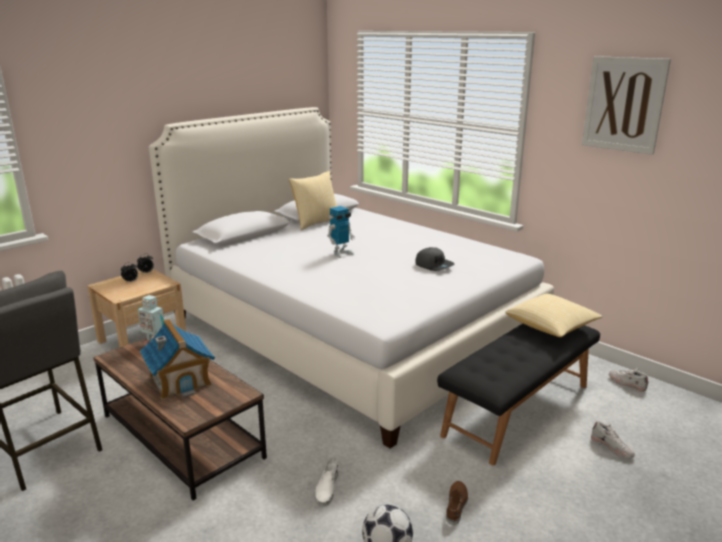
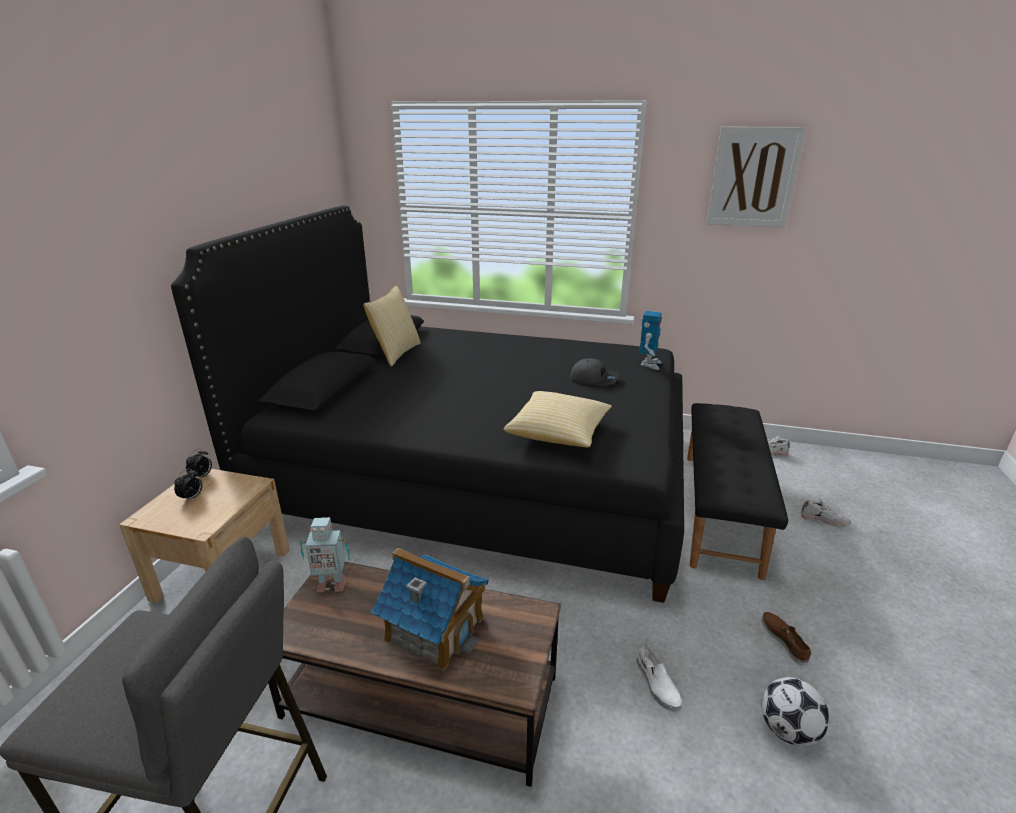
camera: 30 degrees left, 5 degrees up
(341, 253) = (480, 387): toy robot -> toy robot (649, 364)
(348, 331) = (479, 474): white bed -> black bed
(551, 327) = (726, 417): pillow -> pillow (558, 433)

